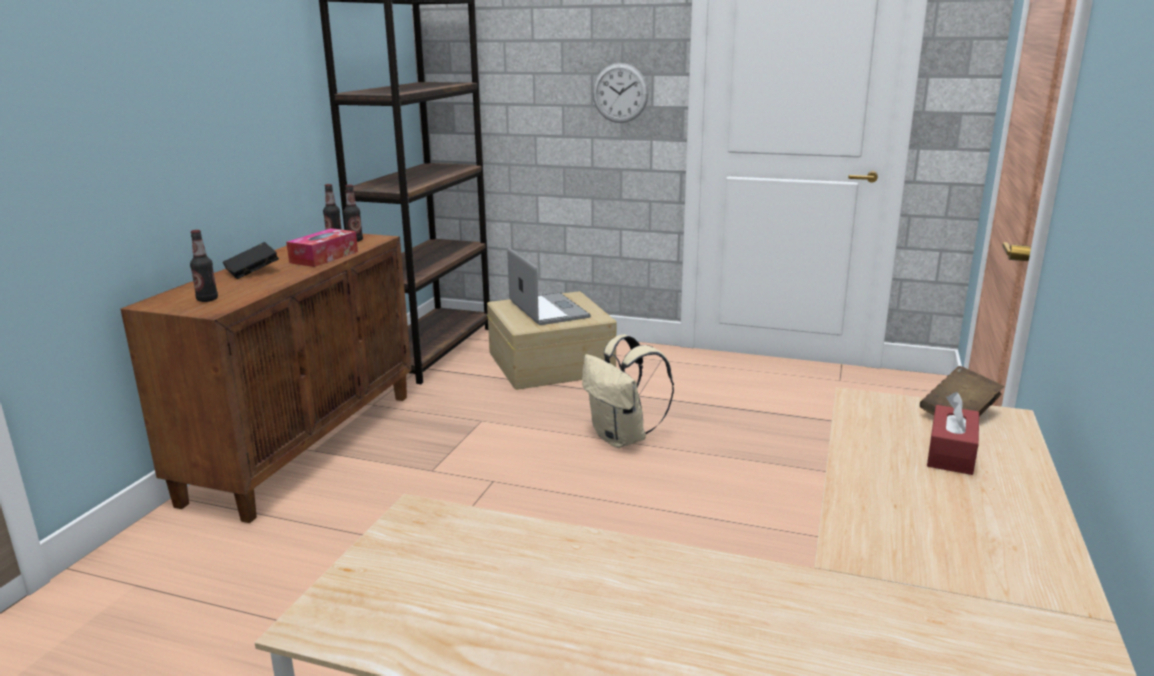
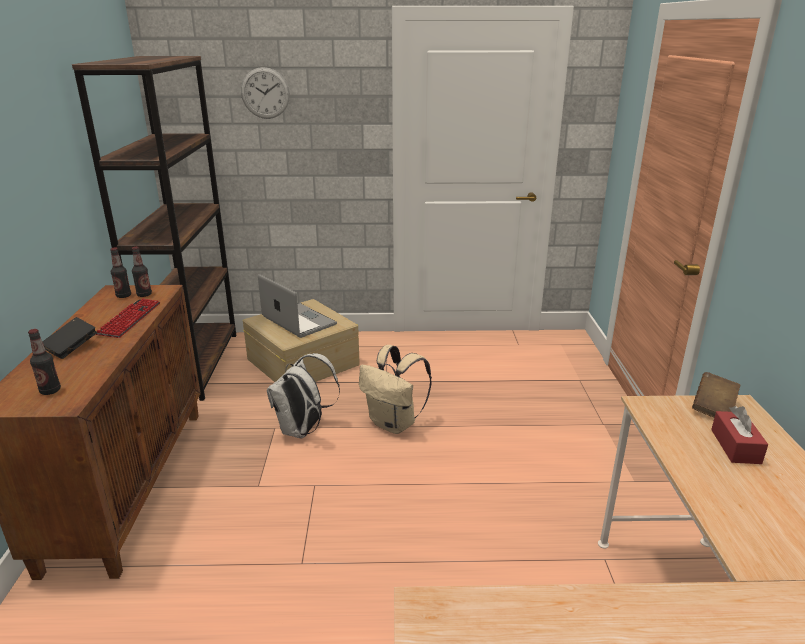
camera: 20 degrees left, 5 degrees up
(324, 257) = (130, 319): tissue box -> keyboard
(511, 428) = (303, 430): none -> white backpack
(620, 93) = (336, 139): wall clock -> wall clock (265, 93)

